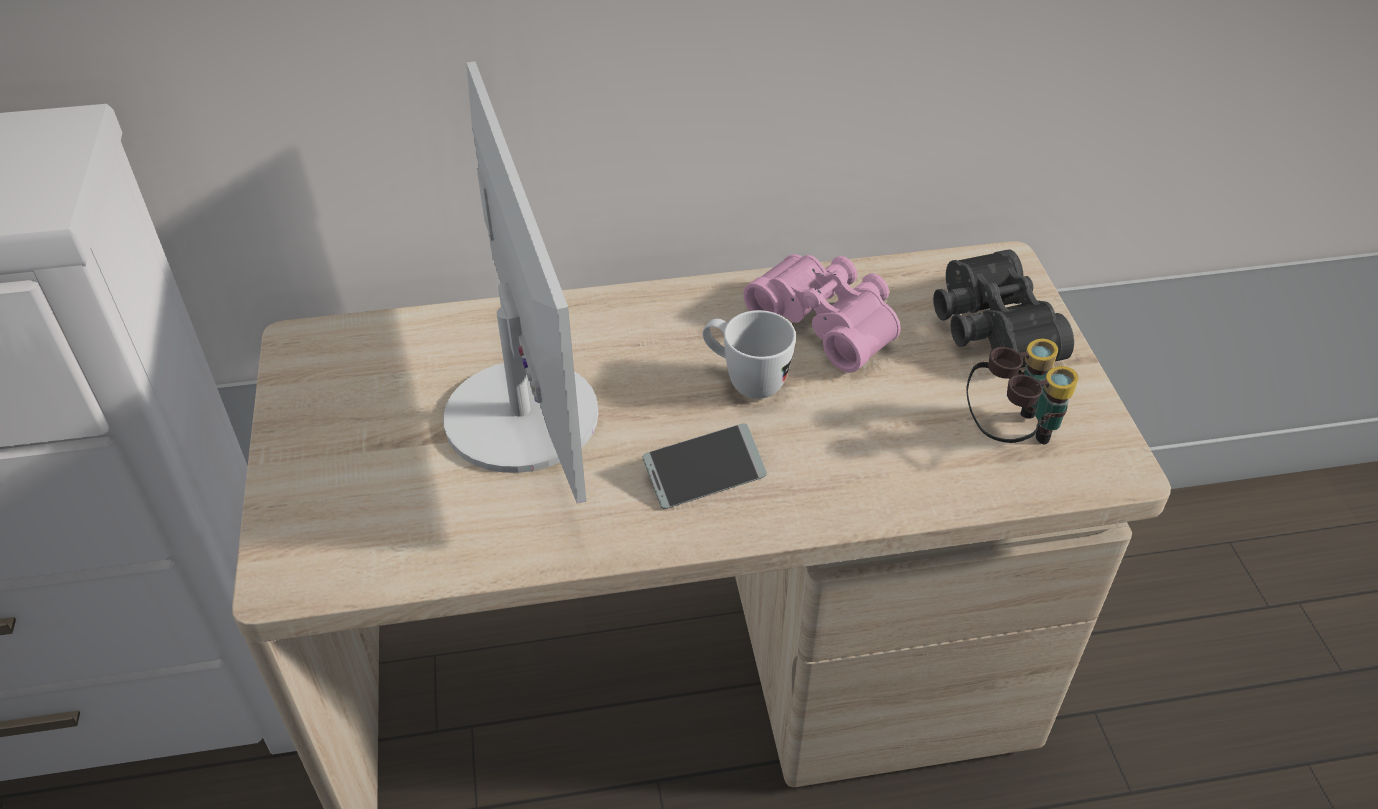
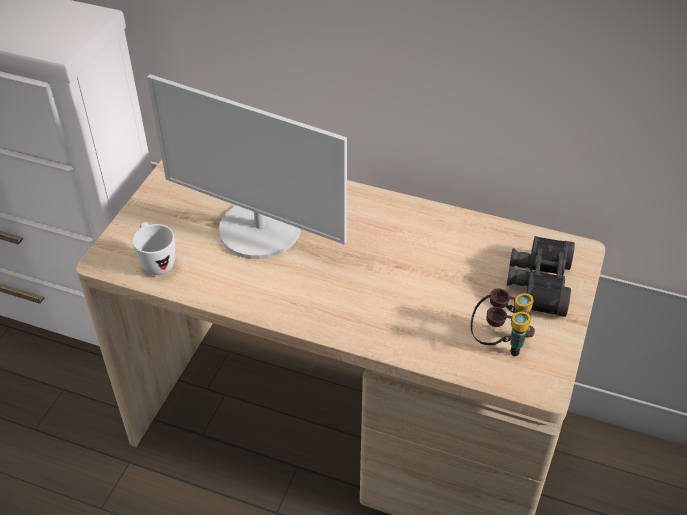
camera: 30 degrees right, 0 degrees up
(524, 415) = (260, 230): monitor -> monitor turned 105 degrees clockwise
(704, 474) = (322, 294): phone -> none
(745, 380) = (380, 257): white mug -> white mug (156, 262)
(828, 321) = (450, 244): pink binoculars -> none

